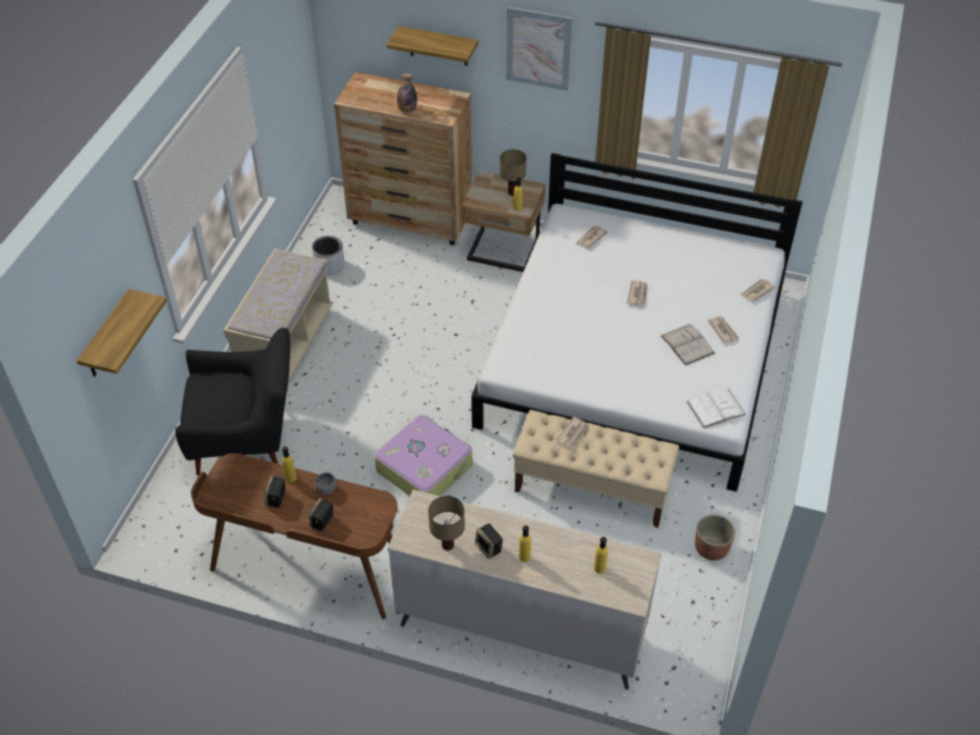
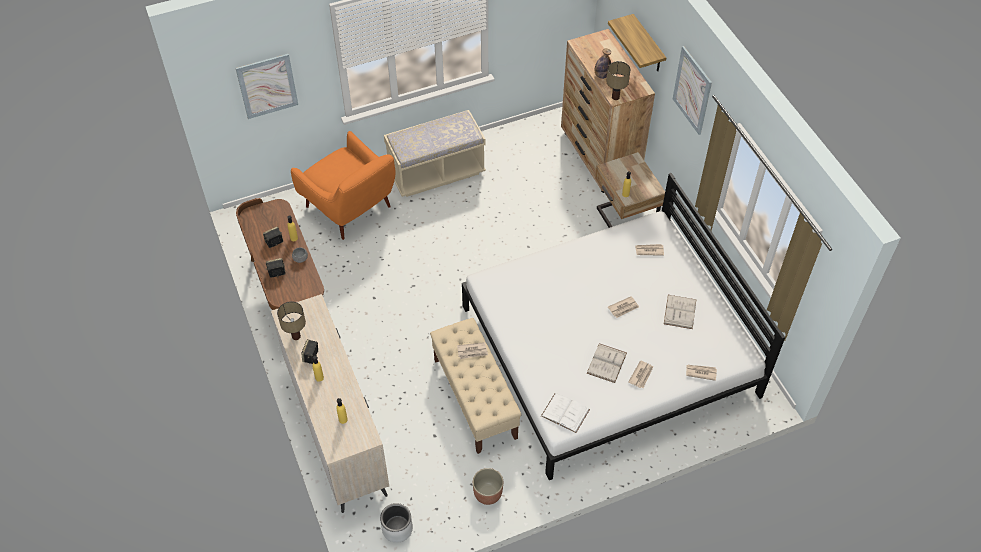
camera: 50 degrees right, 5 degrees up
(107, 337) = (267, 86): shelf -> picture
(247, 439) = (351, 209): black armchair -> orange armchair
(330, 265) = (518, 148): grey planter -> grey planter (397, 529)
(424, 467) = (410, 303): suitcase -> none
(513, 192) = (637, 182): table lamp -> table lamp (616, 97)
(679, 262) = (680, 311): none -> white book

